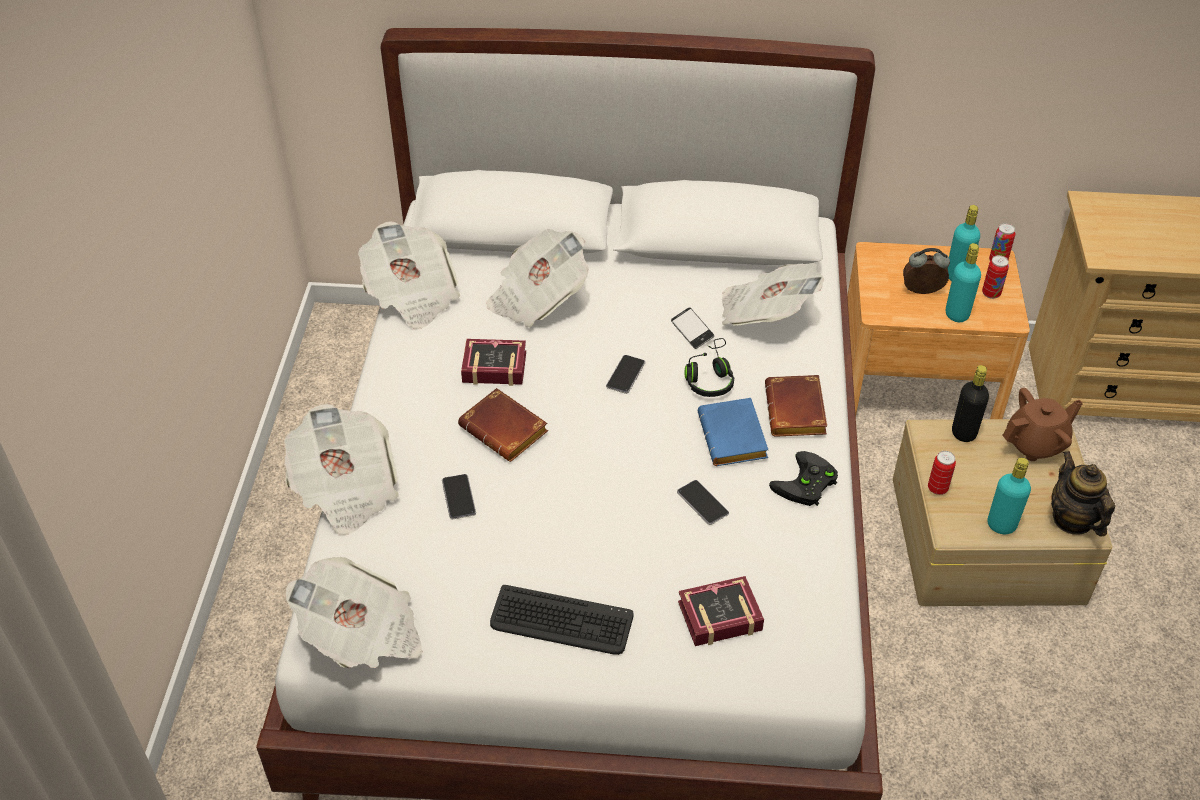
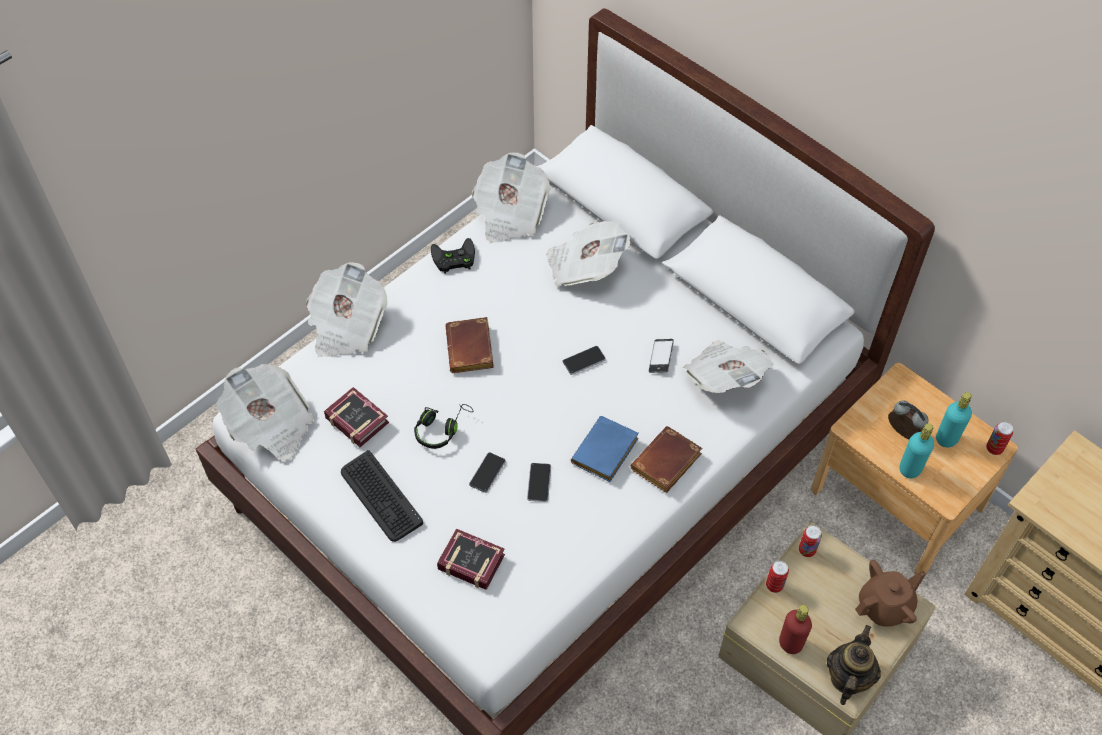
camera: 40 degrees right, 10 degrees up
(458, 497) = (400, 376): phone -> phone (487, 473)
(491, 366) = (507, 298): book -> book (356, 418)
(709, 377) = (636, 399): black headphones -> black headphones (441, 428)
(806, 485) = (616, 518): black game controller -> black game controller (452, 259)
(963, 433) = (840, 560): black bottle -> none
(991, 293) = (957, 470): can -> can (807, 550)
(1001, 525) = (790, 643): turquoise bottle -> red bottle
(1035, 444) = (885, 606): brown teapot -> brown teapot turned 45 degrees counterclockwise

